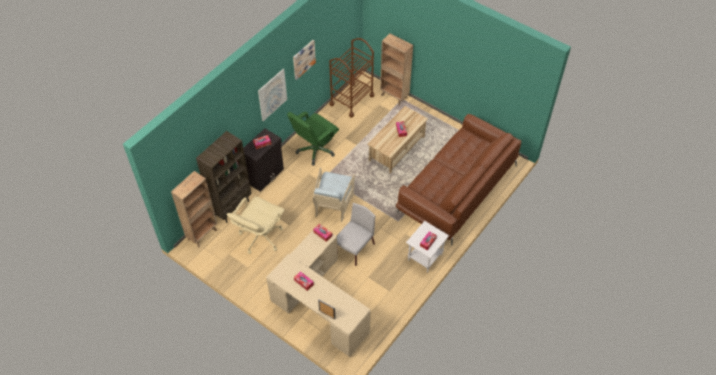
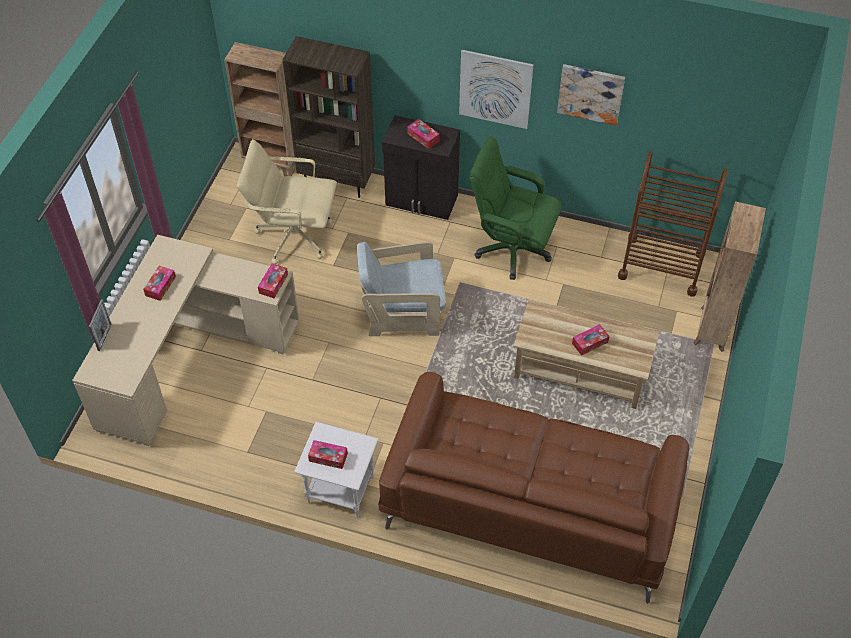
camera: 70 degrees right, 0 degrees up
(355, 249) = (318, 374): grey chair -> none

